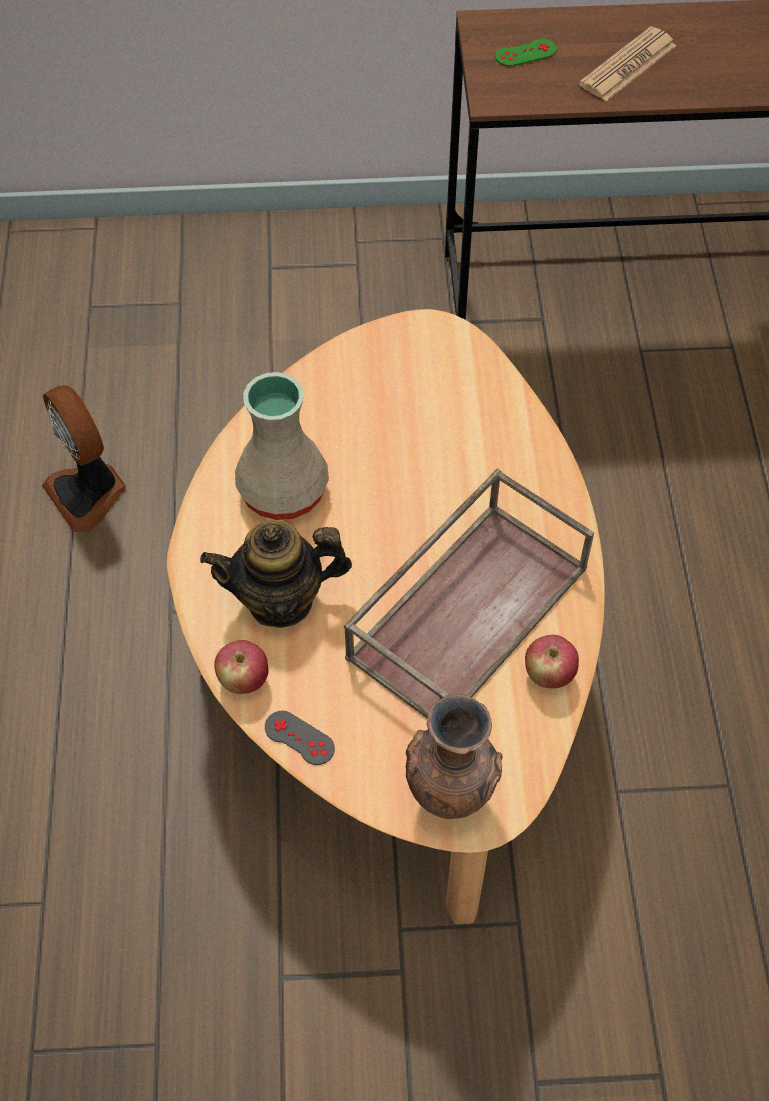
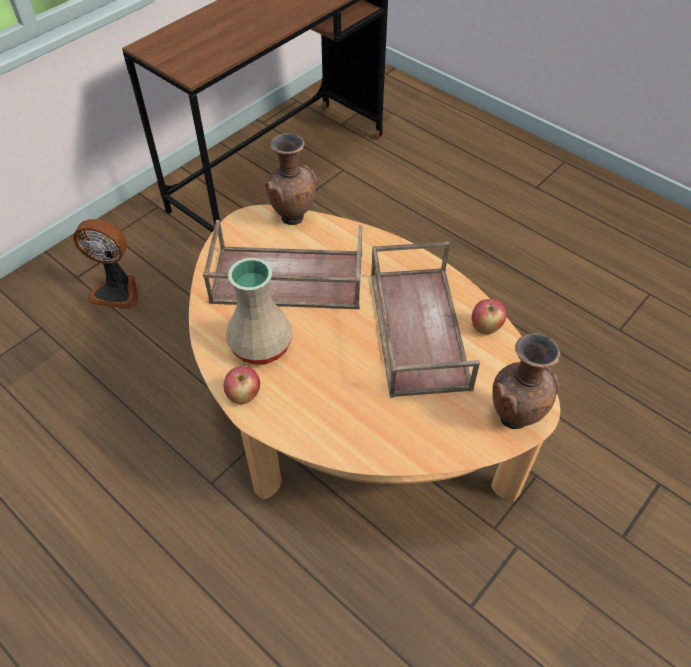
camera: 45 degrees left, 5 degrees down
(89, 493) = (93, 461): fan -> fan (117, 290)
(243, 680) = (353, 451): apple -> apple (243, 395)
(281, 600) = (324, 396): teapot -> none
(299, 738) = (414, 453): grey game controller -> none
(392, 436) = (286, 279): none -> brown tray
(488, 365) = (293, 217): none -> brown vase
(526, 53) = (183, 47): green game controller -> none
(628, 65) = (240, 28): newspaper -> none

